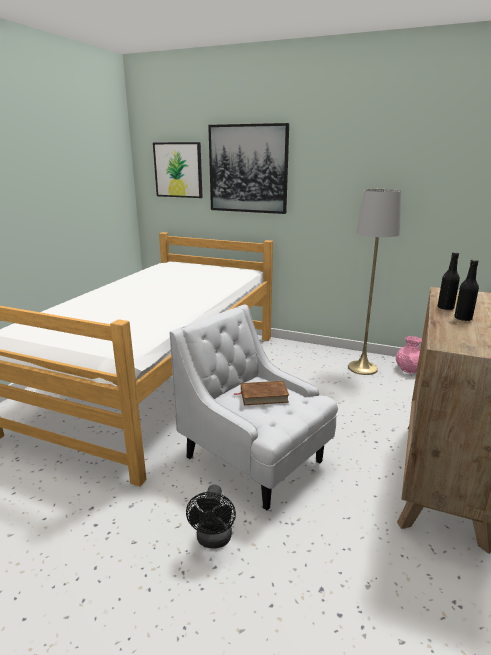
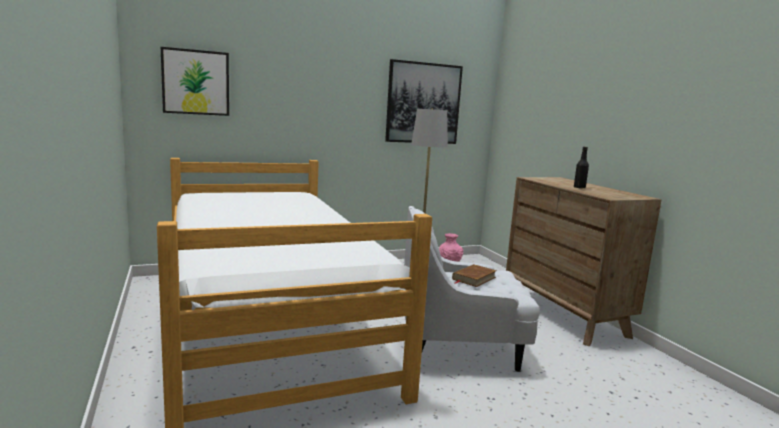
camera: 45 degrees left, 10 degrees down
(213, 540) = (524, 403): black fan -> none
(248, 169) = (287, 86): picture -> picture (423, 103)
(445, 308) = (557, 184): black bottle -> none

